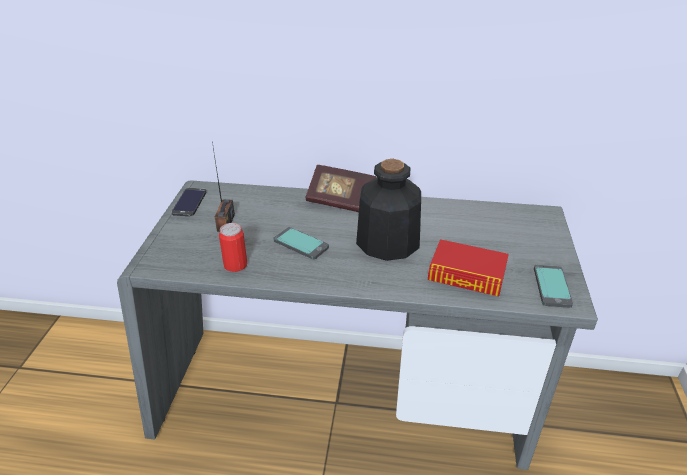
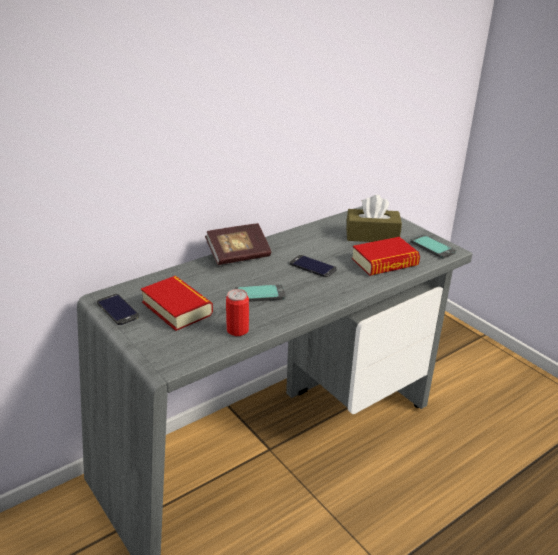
camera: 45 degrees left, 5 degrees down
(225, 222) = (177, 308): radio -> book
(387, 242) = (312, 266): bottle -> phone
(500, 241) = (372, 235): none -> brown tissue box

